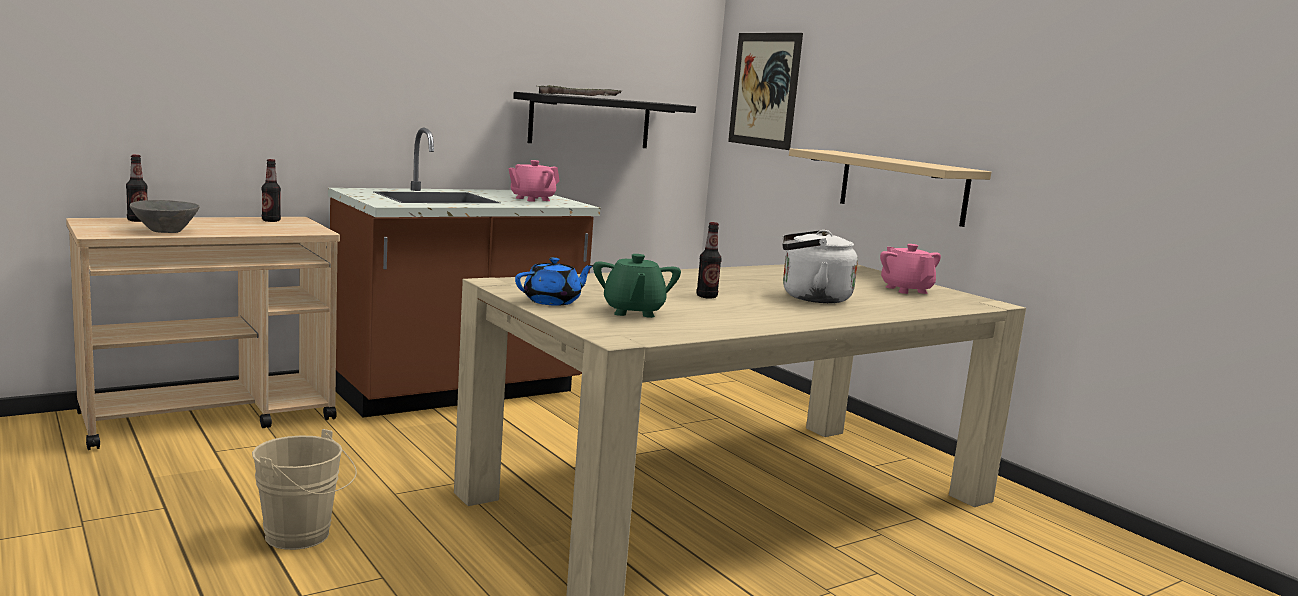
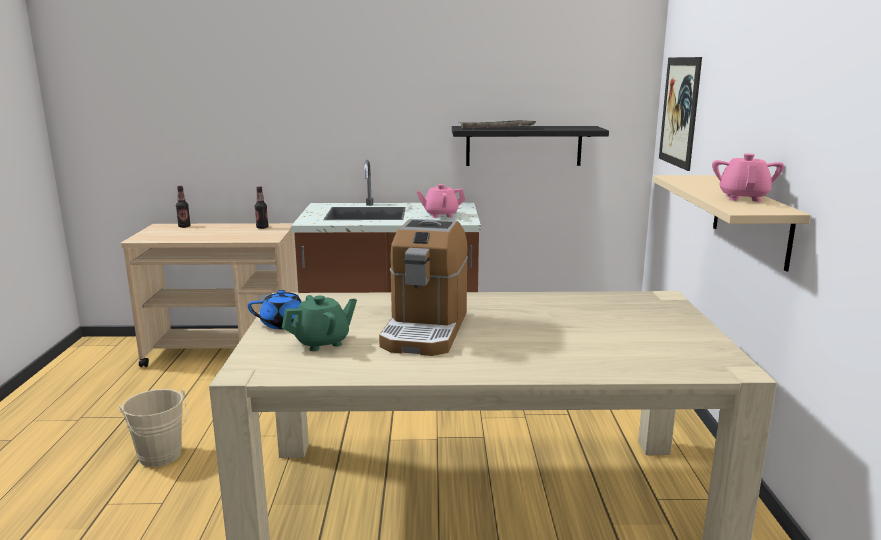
camera: 35 degrees right, 5 degrees up
(165, 231) = (179, 237): grey bowl -> none
(633, 312) = (322, 342): green teapot -> green teapot turned 150 degrees counterclockwise
(706, 296) = (425, 329): bottle -> coffee machine
(811, 298) = (527, 341): white kettle -> none
(906, 290) = (665, 338): pink teapot -> pink teapot (743, 198)

